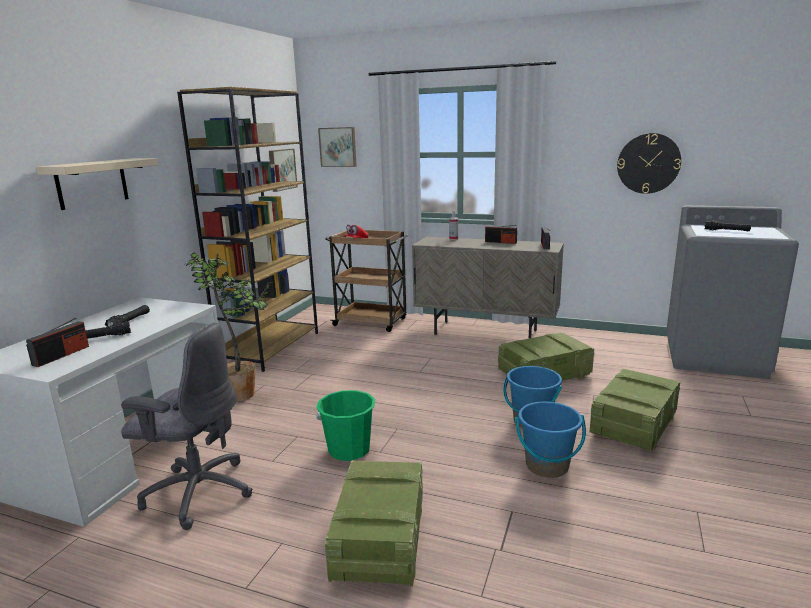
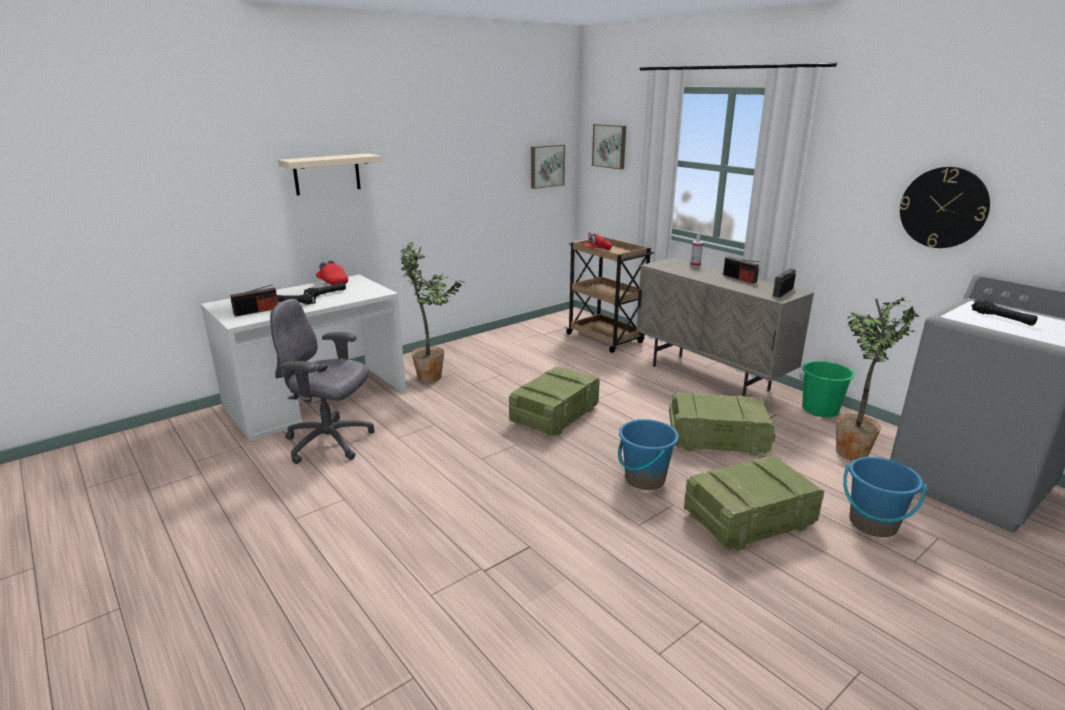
camera: 30 degrees right, 5 degrees up
(119, 310) = (332, 283): none -> red cap
(198, 492) = (330, 442): grey office chair -> grey office chair turned 150 degrees clockwise
(270, 347) = (493, 341): brown bookcase -> none
(349, 450) = (460, 449): green bucket -> green bucket (820, 410)
(380, 538) = (408, 523): crate -> crate (555, 415)
(547, 466) = (607, 523): blue bucket -> blue bucket (873, 524)
(632, 356) = (851, 451): none -> potted plant

